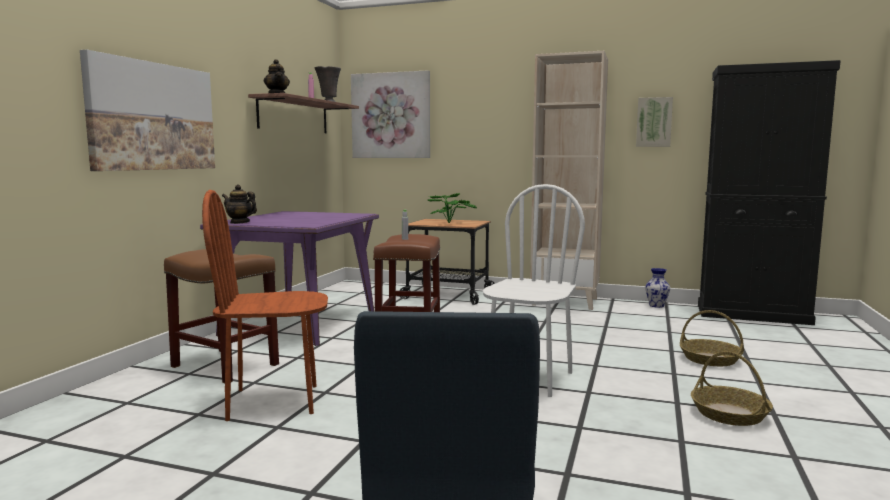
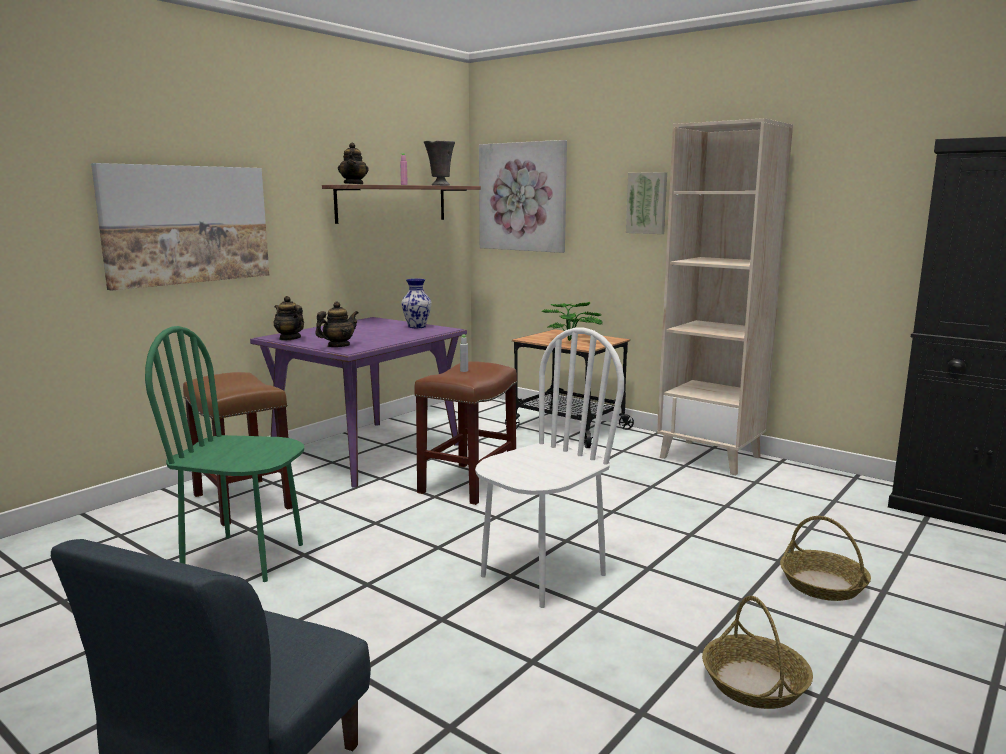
camera: 20 degrees right, 5 degrees up
(274, 401) = (244, 558): brown chair -> green chair
(295, 224) = (338, 346): none -> teapot
(654, 122) = (855, 216): picture -> picture (647, 203)
(657, 306) = (837, 479): vase -> vase (417, 327)

